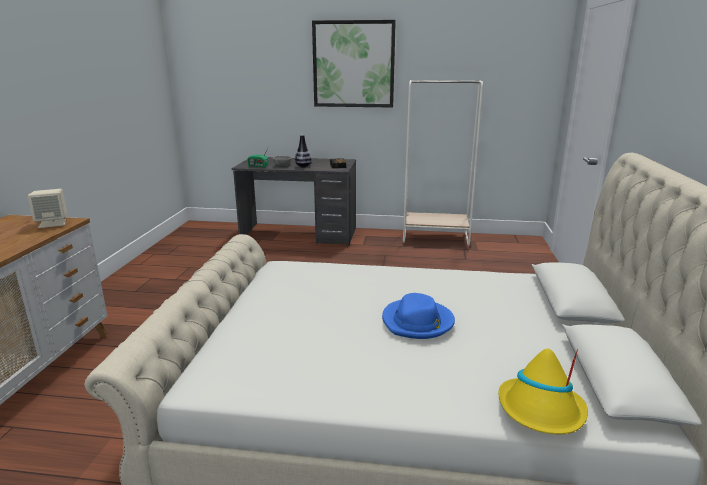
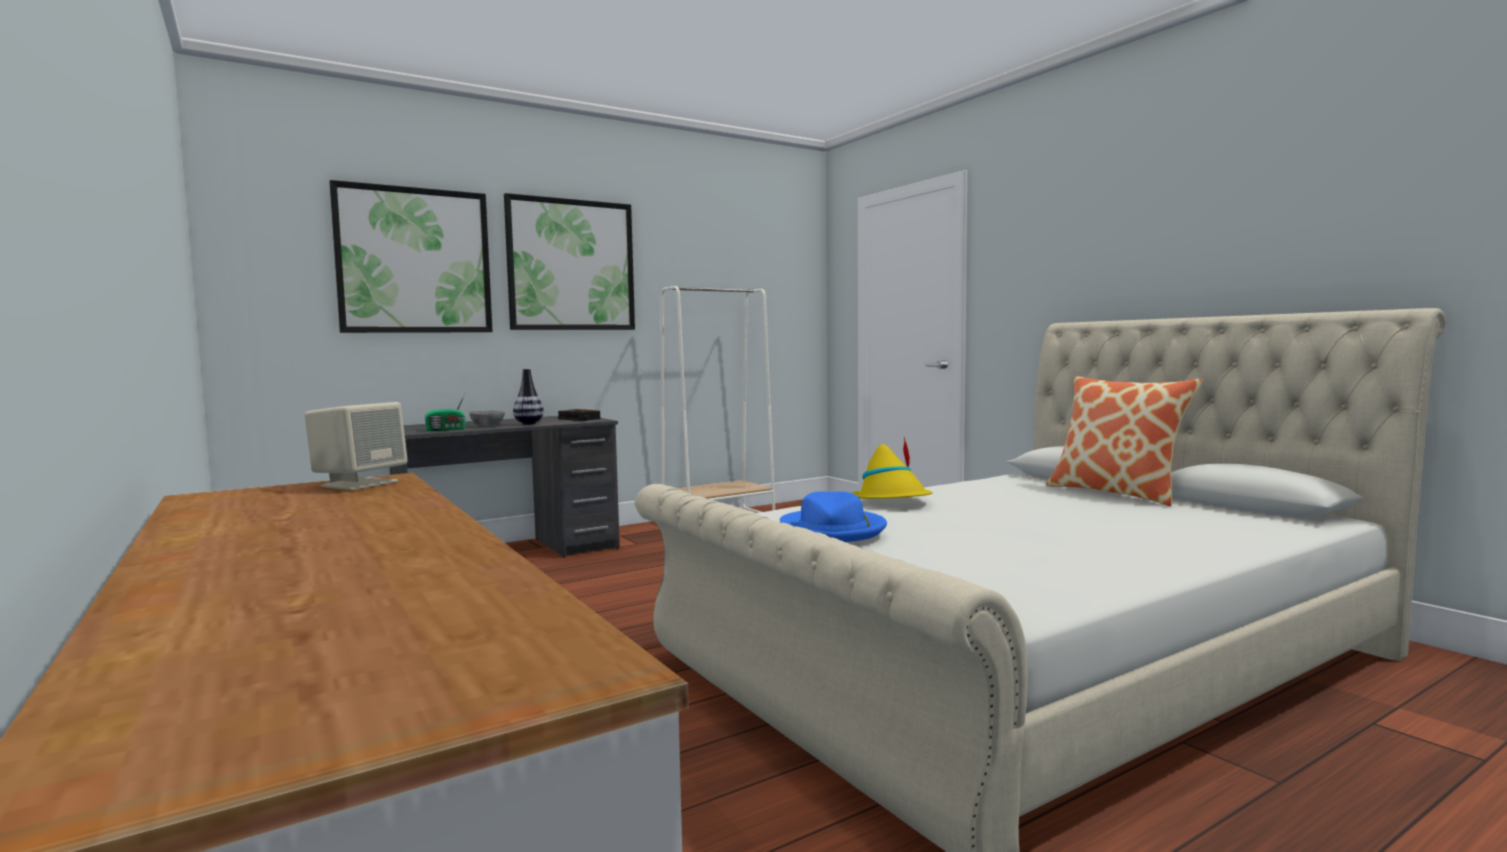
camera: 40 degrees left, 15 degrees down
(264, 65) = (414, 261): none -> picture
(418, 322) = (1035, 514): blue hat -> blue hat (833, 530)
(541, 411) = (1275, 528): yellow hat -> yellow hat (892, 501)
(550, 323) = (1117, 493): none -> pillow

